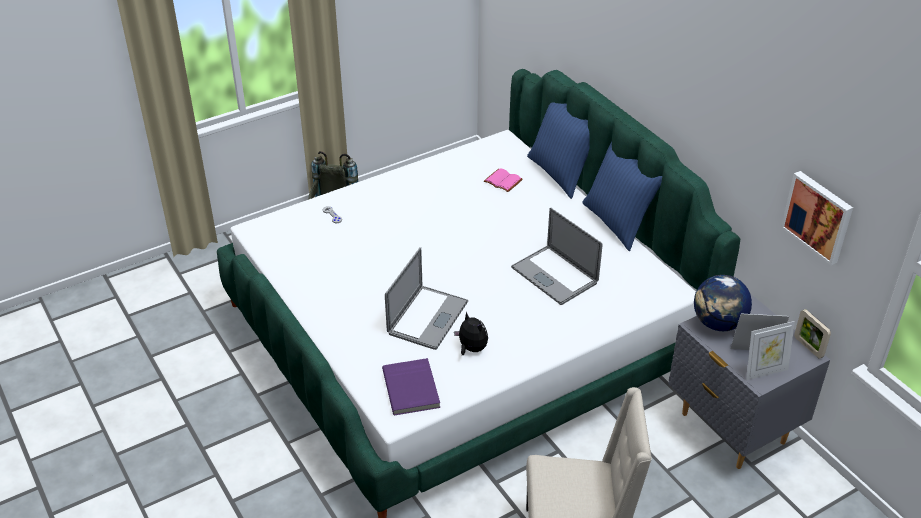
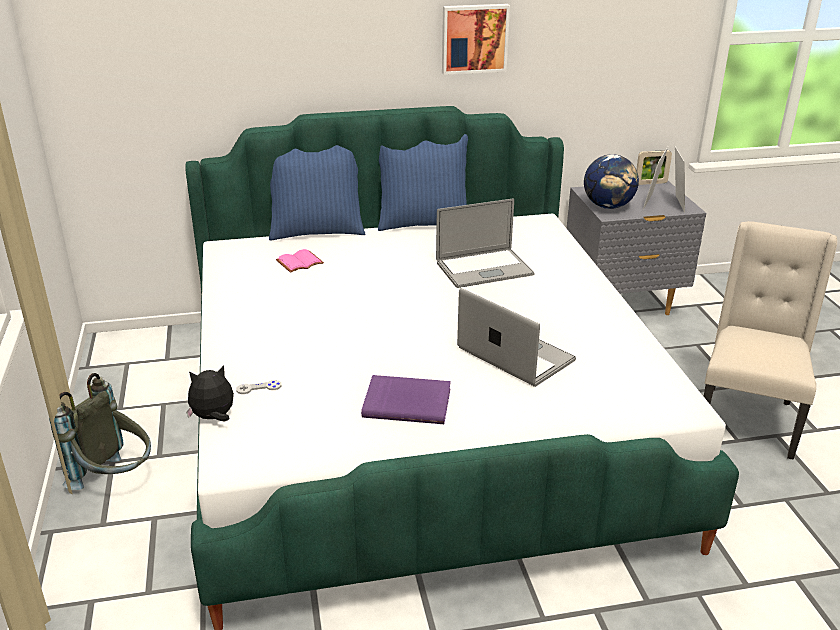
camera: 70 degrees left, 10 degrees down
(412, 388) = (637, 388): purple book -> purple book (407, 402)
(471, 349) = (582, 337): plush toy -> plush toy (213, 418)
(818, 216) = (630, 61): picture -> picture (474, 38)

